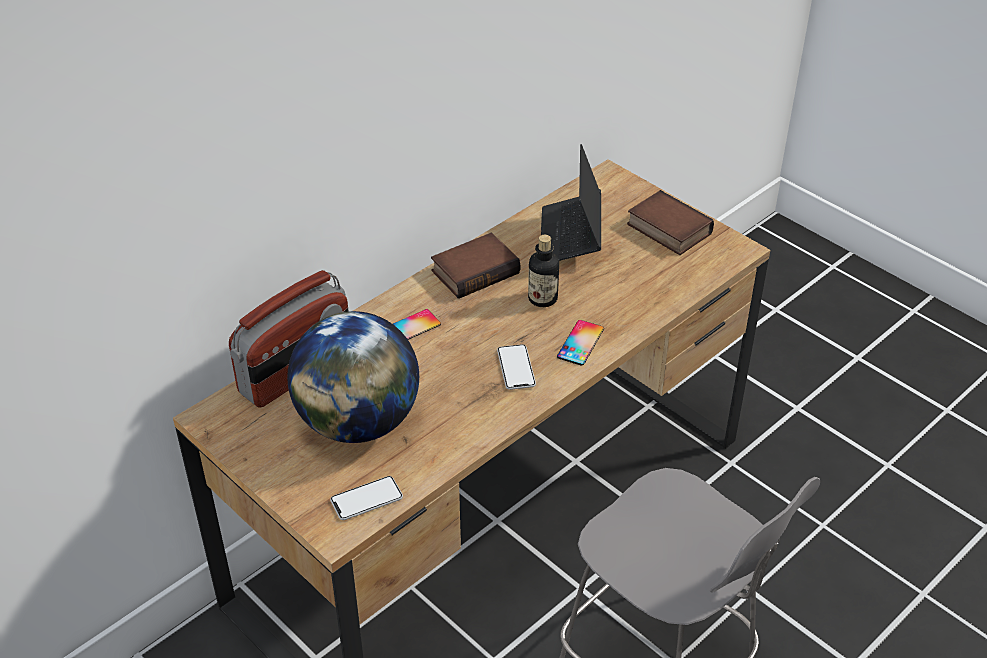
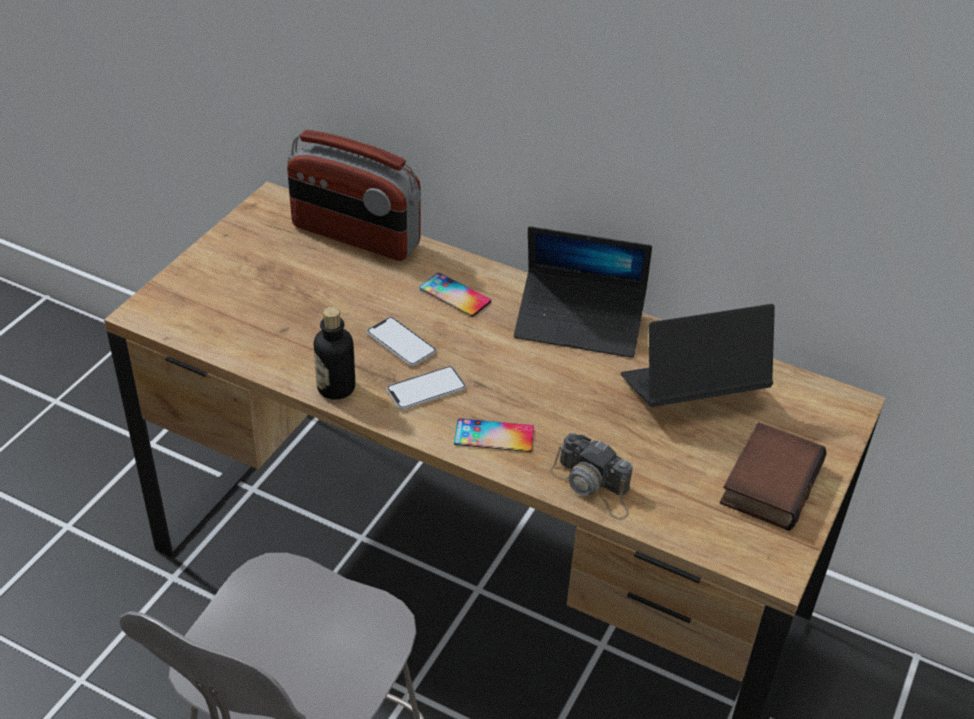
camera: 70 degrees right, 0 degrees up
(358, 423) = (297, 292): globe -> none
(366, 499) = (192, 322): phone -> phone (401, 343)
(475, 270) = (580, 323): book -> laptop
(542, 298) = (559, 388): bottle -> bottle (336, 388)
(646, 306) = (593, 486): none -> camera

